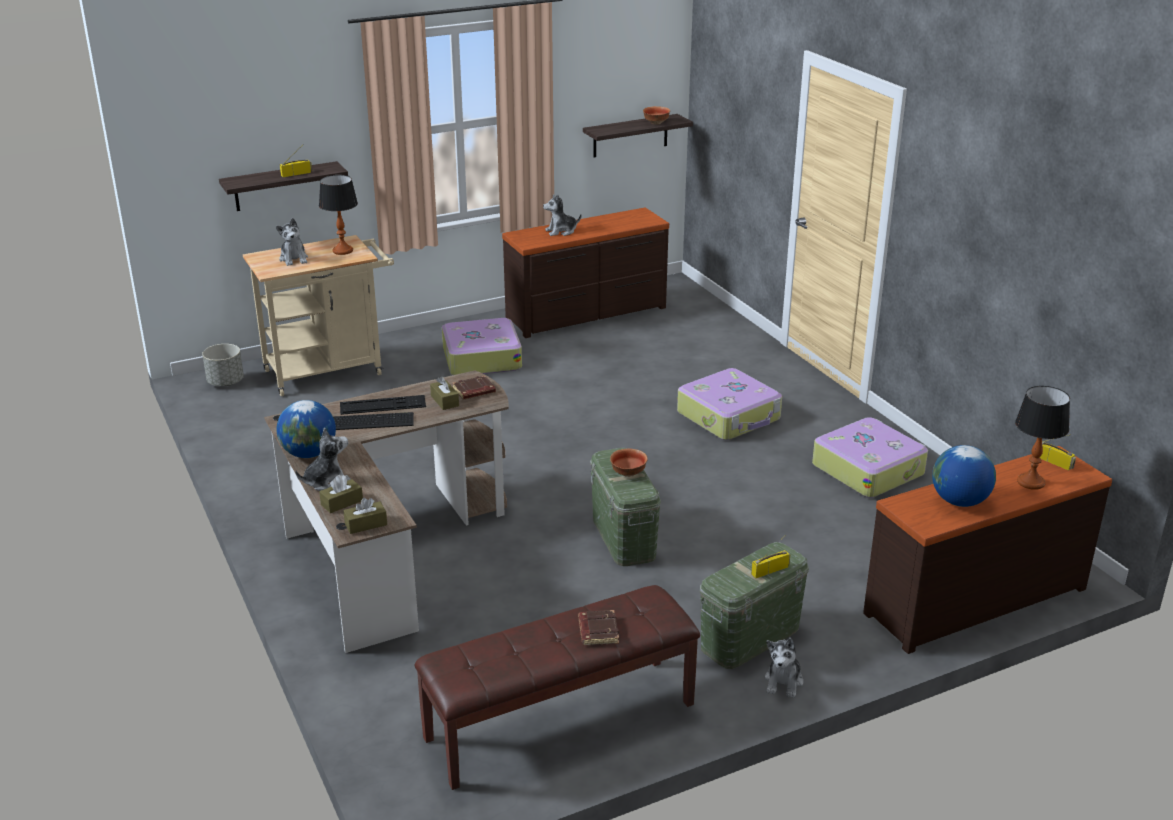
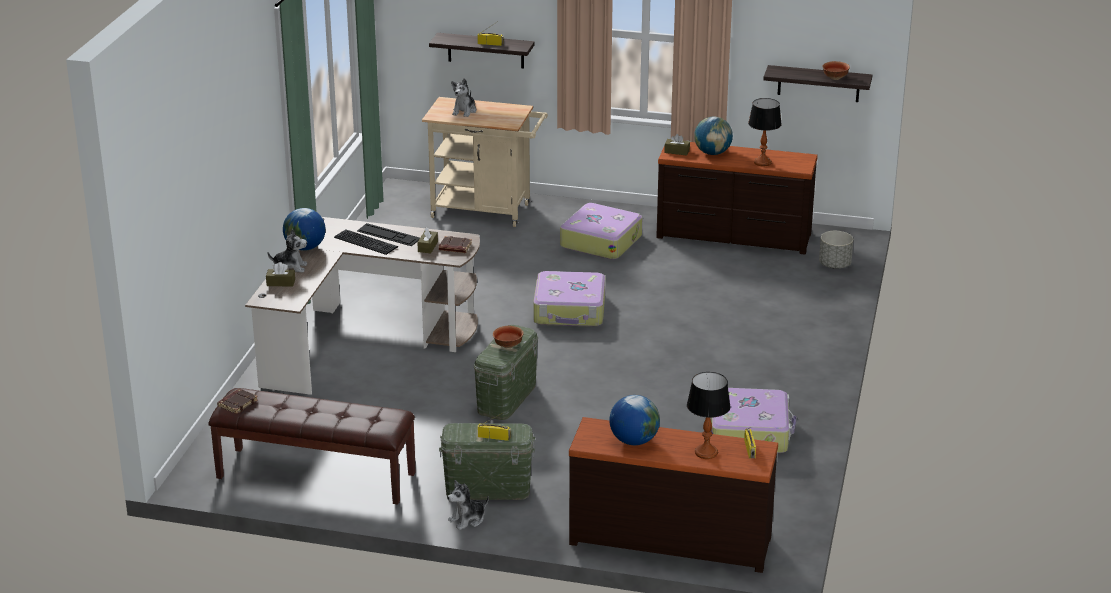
camera: 40 degrees right, 0 degrees up
(225, 382) = (410, 194): grey planter -> grey planter (834, 265)
(343, 251) = (504, 115): table lamp -> table lamp (762, 162)
(366, 524) = (274, 299): brown tissue box -> brown tissue box (677, 151)
(561, 231) = (712, 153): plush toy -> globe
(597, 631) = (335, 417): brown book -> brown book (237, 403)
(729, 416) = (712, 354): suitcase -> suitcase (570, 310)

